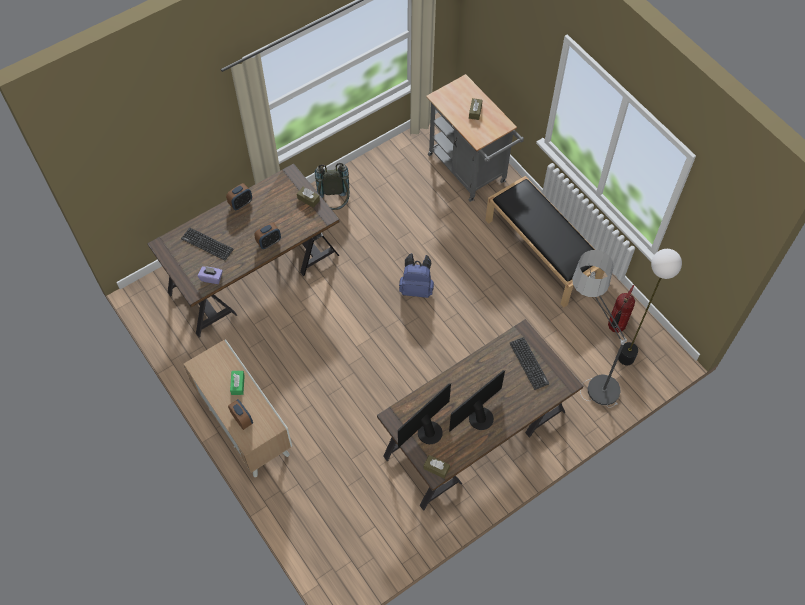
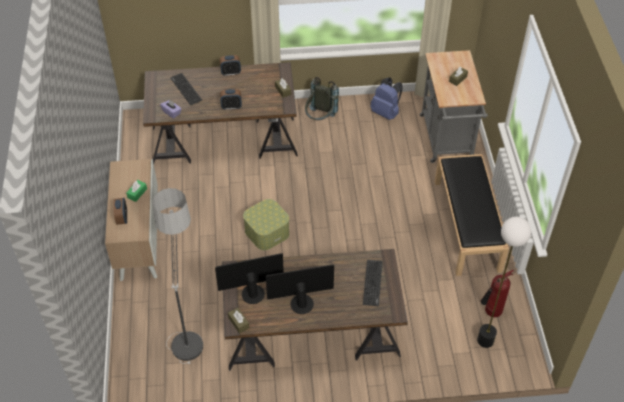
camera: 30 degrees right, 10 degrees down
(364, 351) = (267, 232): none -> storage box
(416, 288) = (342, 206): blue backpack -> blue backpack (386, 112)
(585, 372) = (440, 334): floor lamp -> floor lamp (186, 325)

